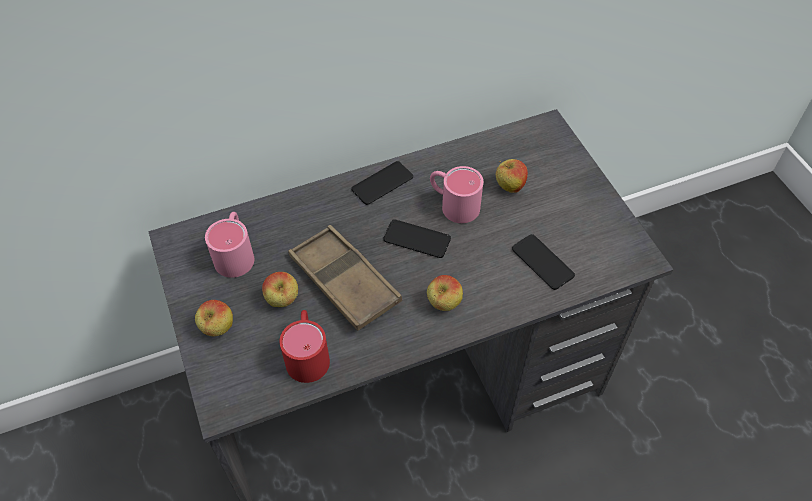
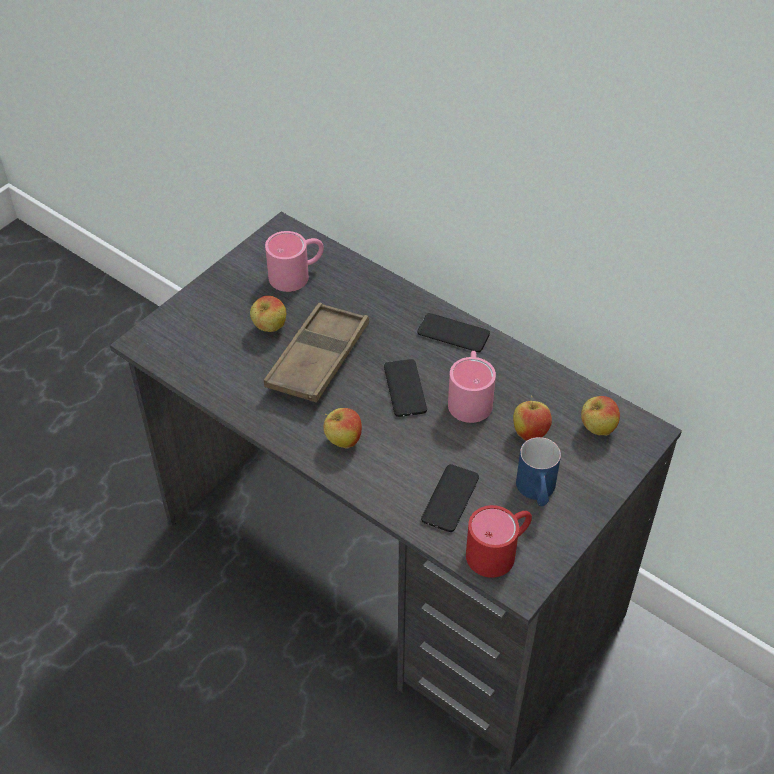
camera: 60 degrees right, 5 degrees down
(218, 329) = (214, 302): apple -> apple (597, 429)
(307, 353) = (227, 369): red mug -> red mug (499, 550)
(566, 210) = (536, 493): none -> blue mug

